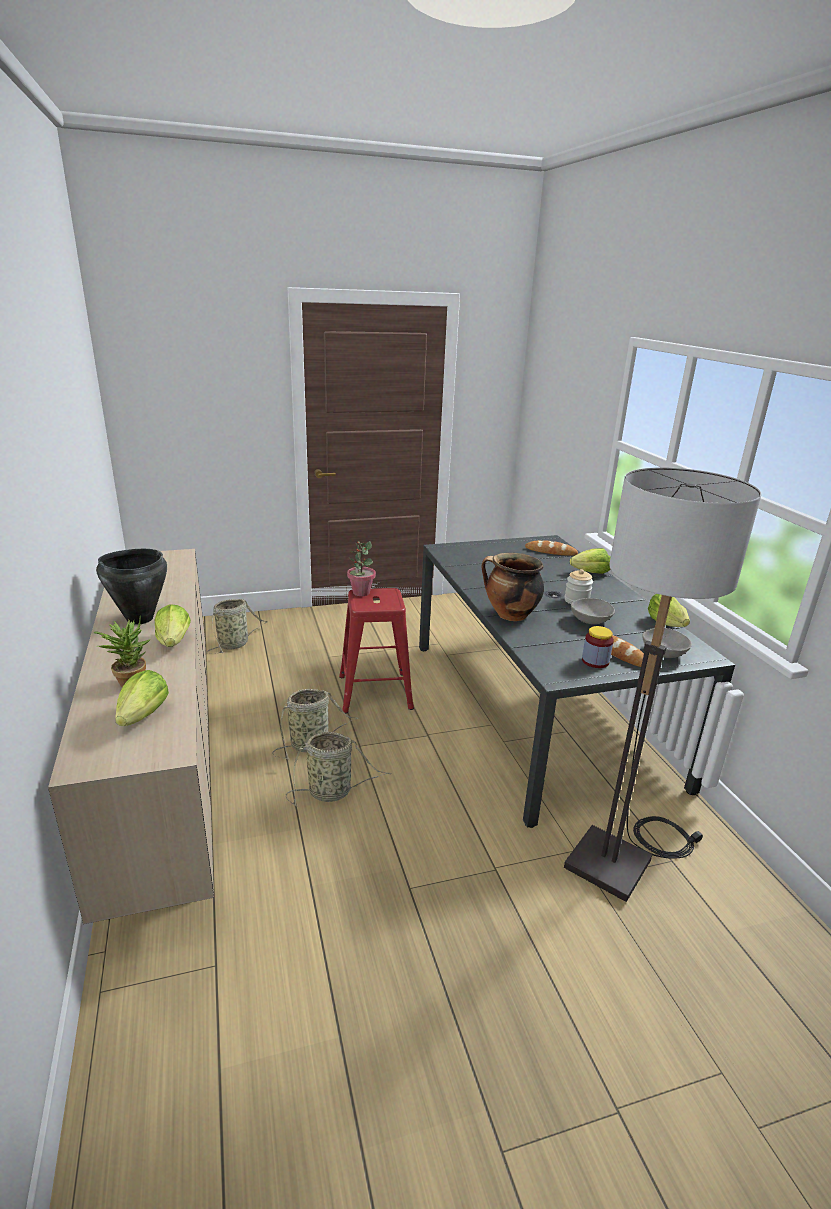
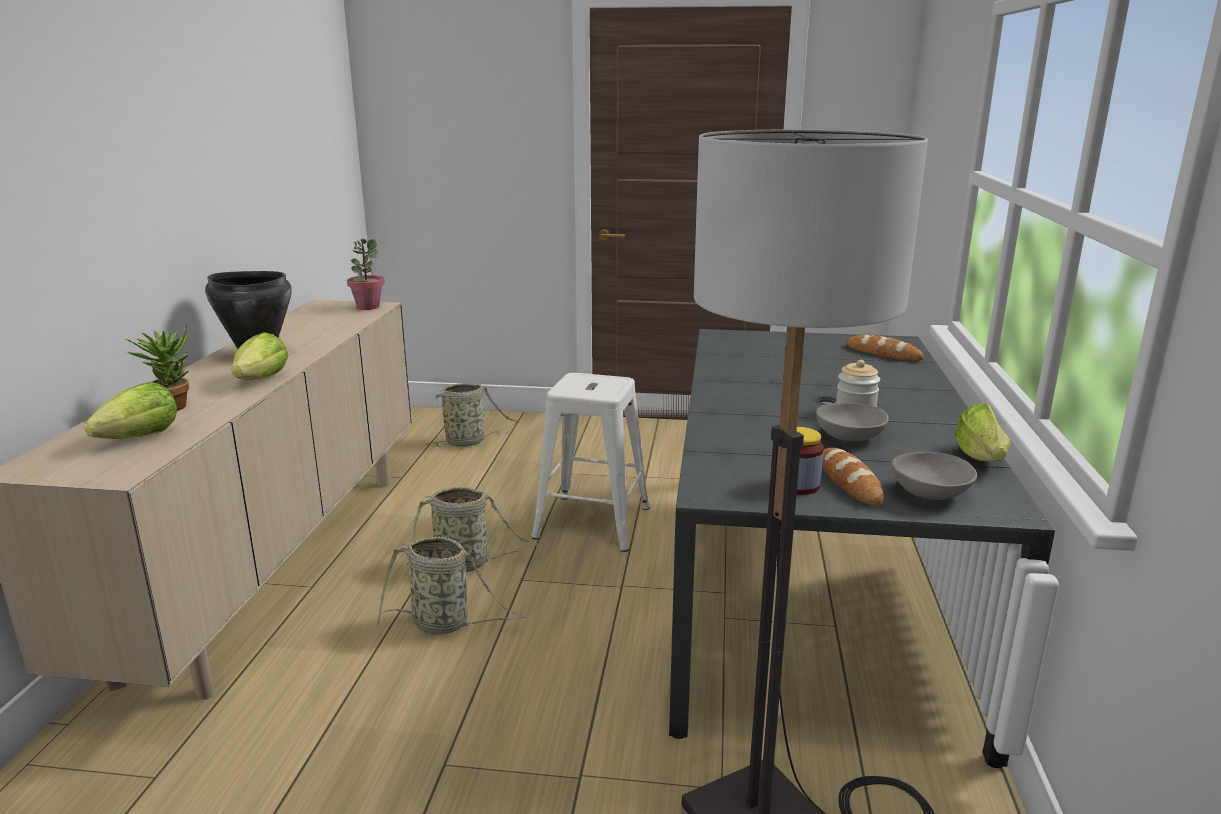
camera: 25 degrees right, 5 degrees down
(361, 592) = (579, 376): potted plant -> potted plant (368, 307)
(375, 692) = (592, 522): red stool -> white stool
(510, 615) = (727, 415): cooking pot -> none
(592, 573) = (922, 384): lettuce -> none

